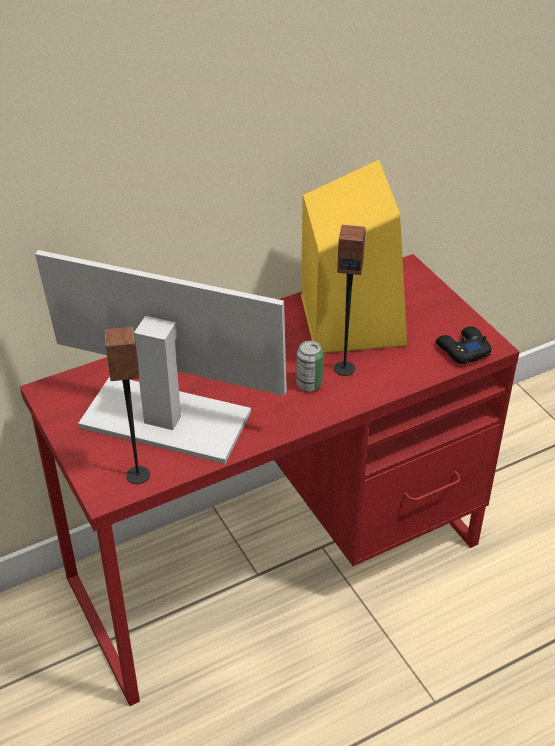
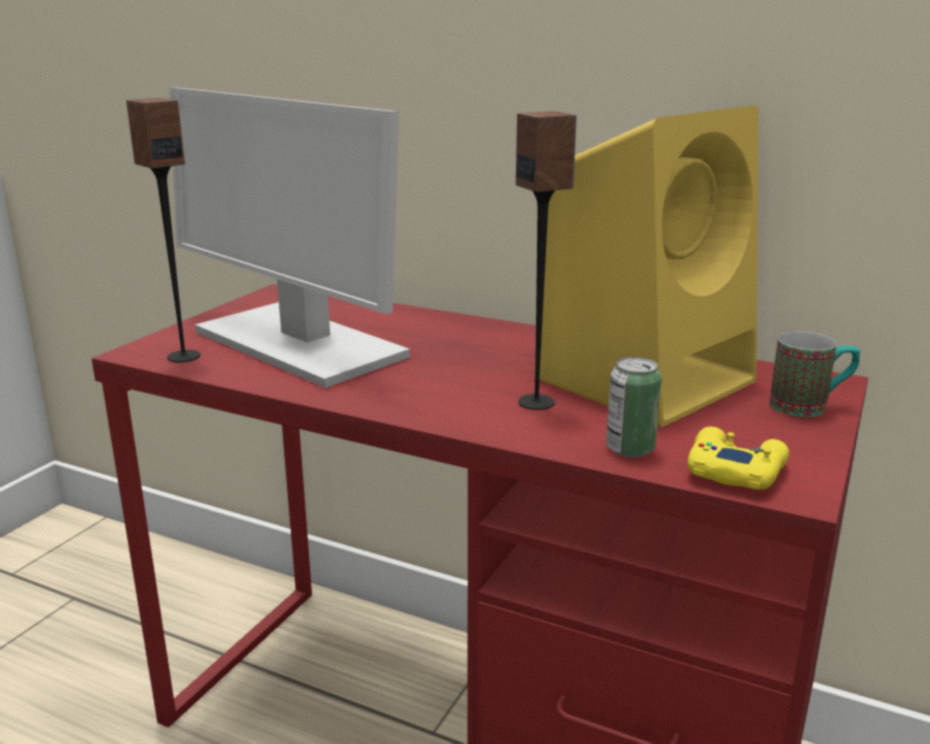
camera: 55 degrees right, 20 degrees down
(167, 419) = (296, 344): monitor -> monitor turned 150 degrees clockwise
(309, 384) = (469, 392): can -> can (630, 449)
(426, 291) = (810, 406): none -> mug
(462, 350) = (734, 470): black game controller -> yellow game controller

